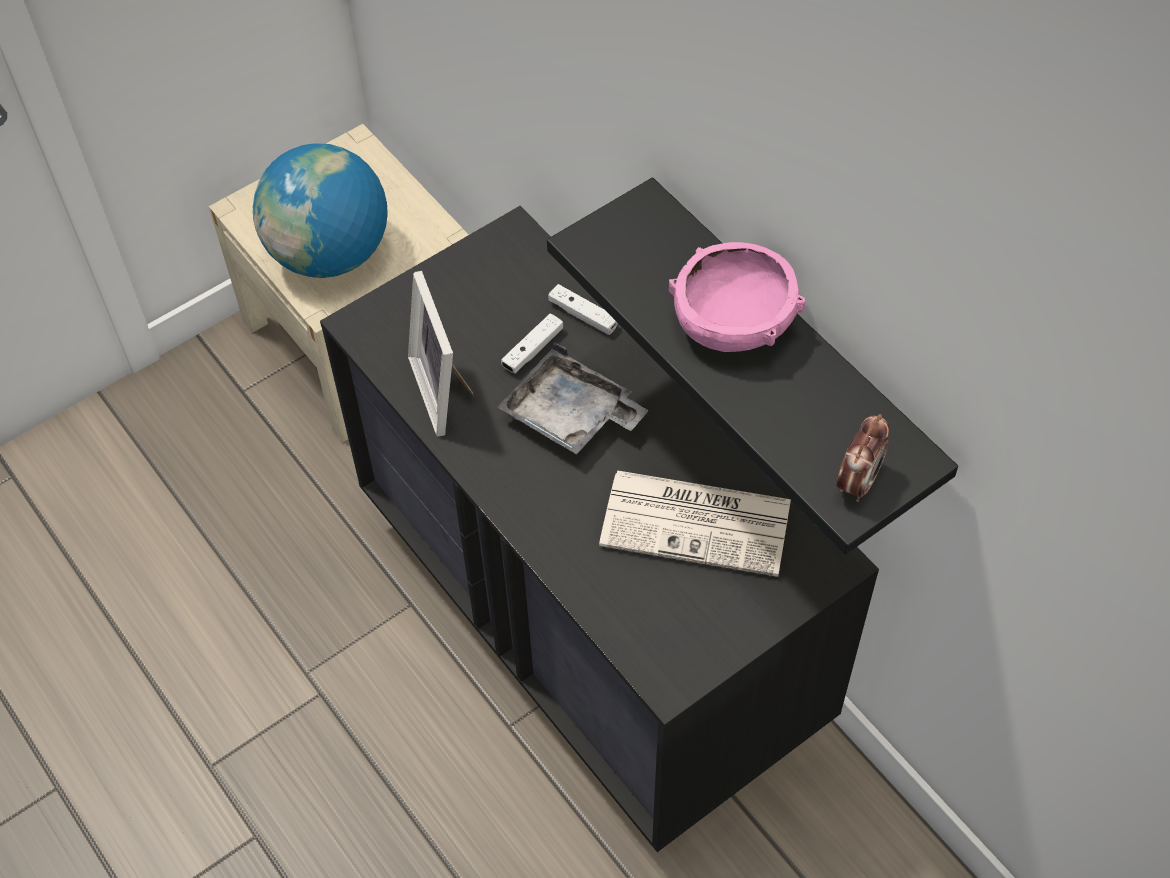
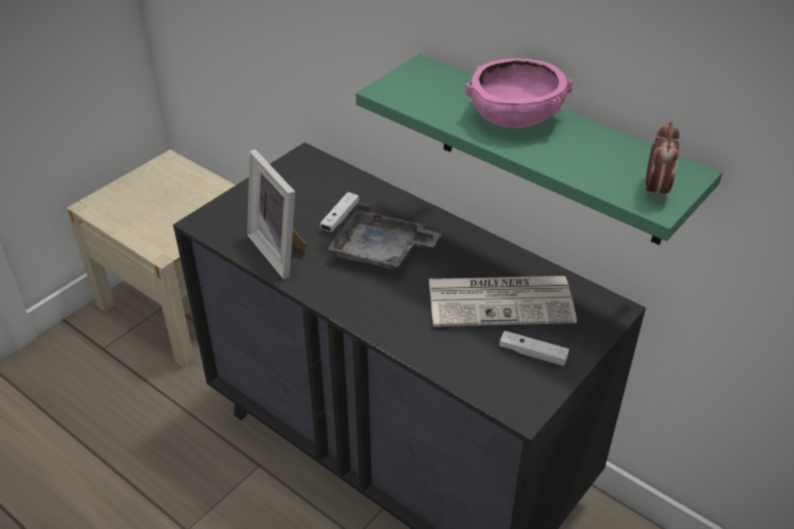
camera: 15 degrees left, 15 degrees down
(330, 254) = (162, 222): globe -> none
(583, 315) = (370, 194): white game controller -> white game controller (533, 354)
(790, 353) = (551, 151): black shelf -> green shelf

